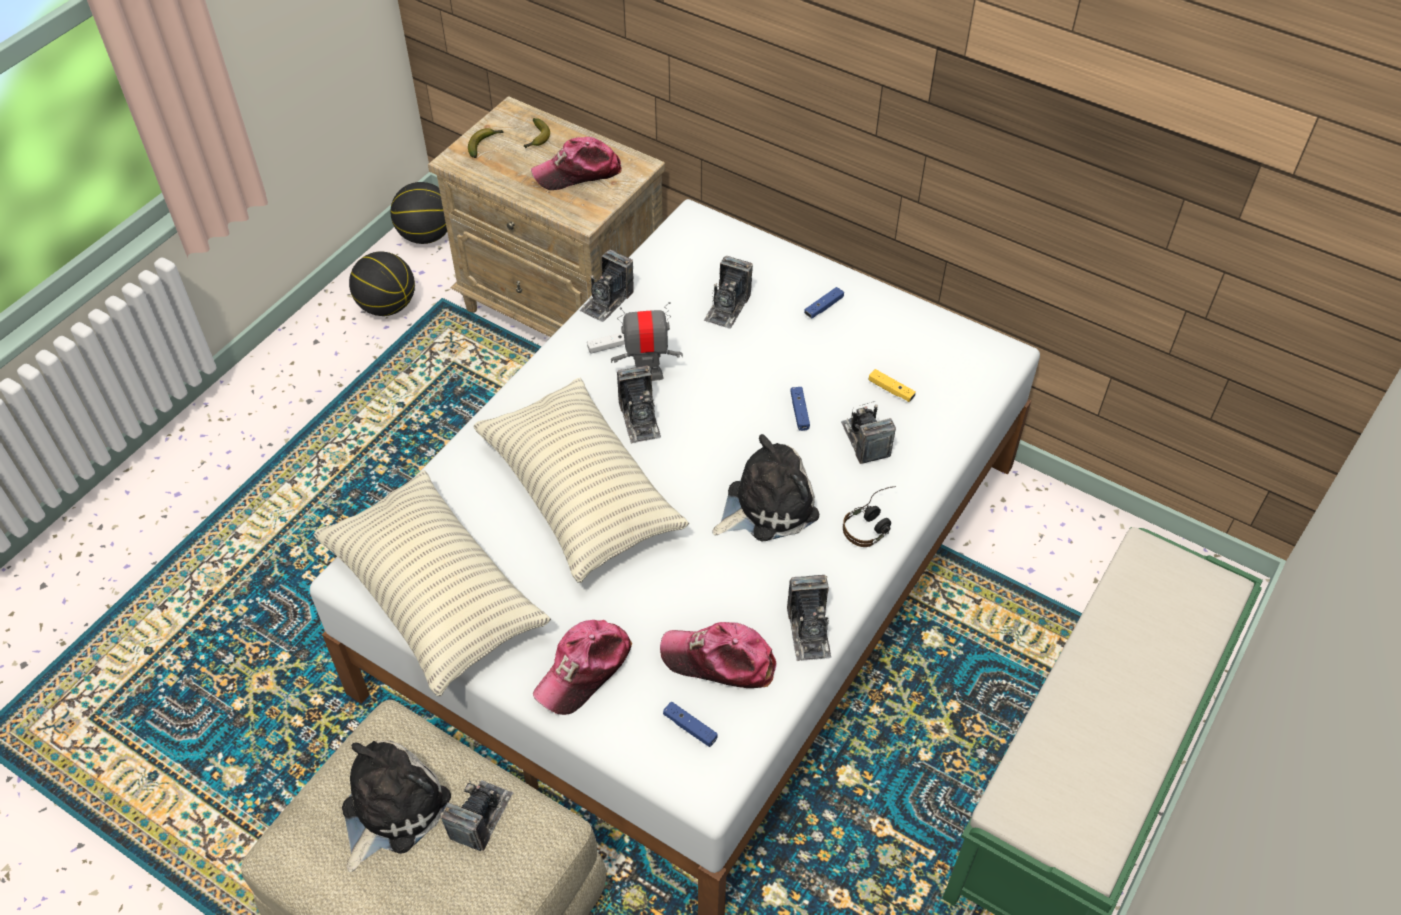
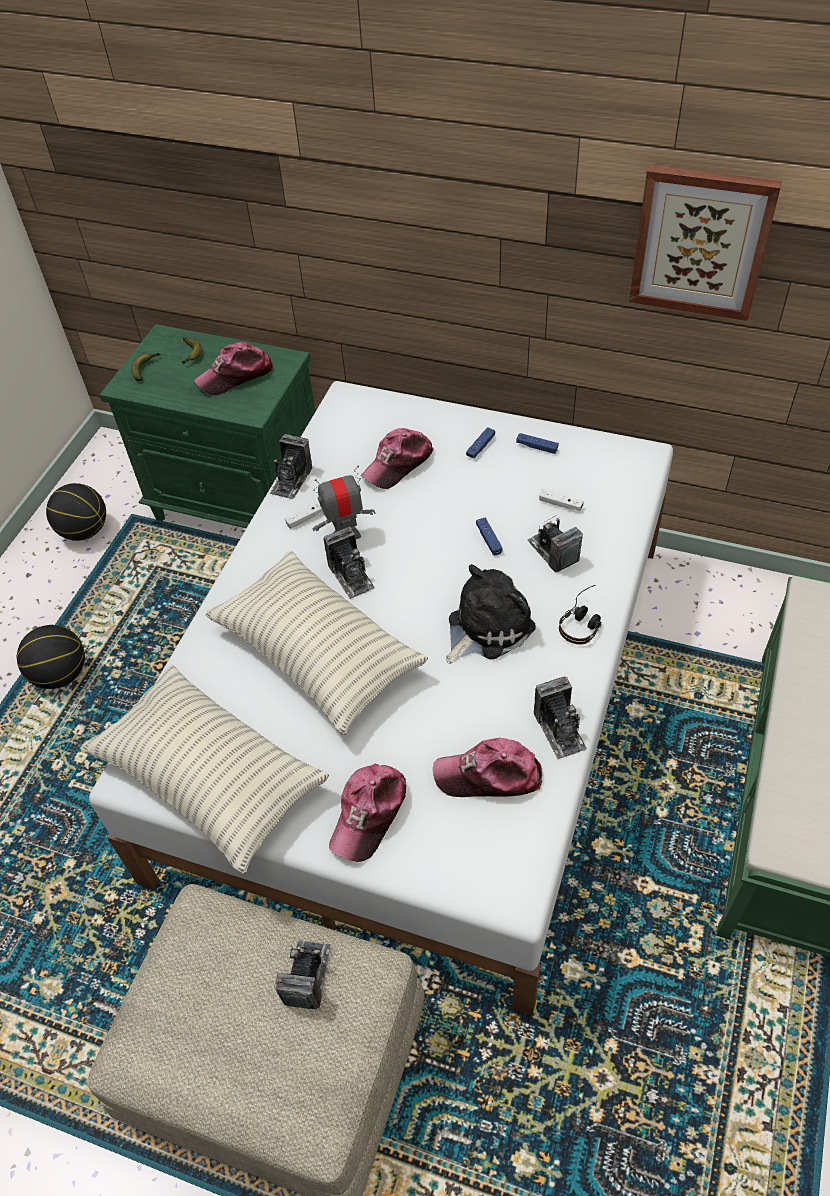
camera: 10 degrees left, 0 degrees up
(390, 809) = (220, 990): plush toy -> none
(426, 235) = (103, 464): basketball -> basketball (61, 674)
(564, 310) = (241, 502): beige nightstand -> green nightstand
(690, 727) = (482, 844): blue game controller -> blue game controller (537, 447)
(727, 307) = (398, 464): camera -> cap
(891, 390) = (560, 504): yellow game controller -> white game controller
(1091, 136) = (701, 242): none -> picture

